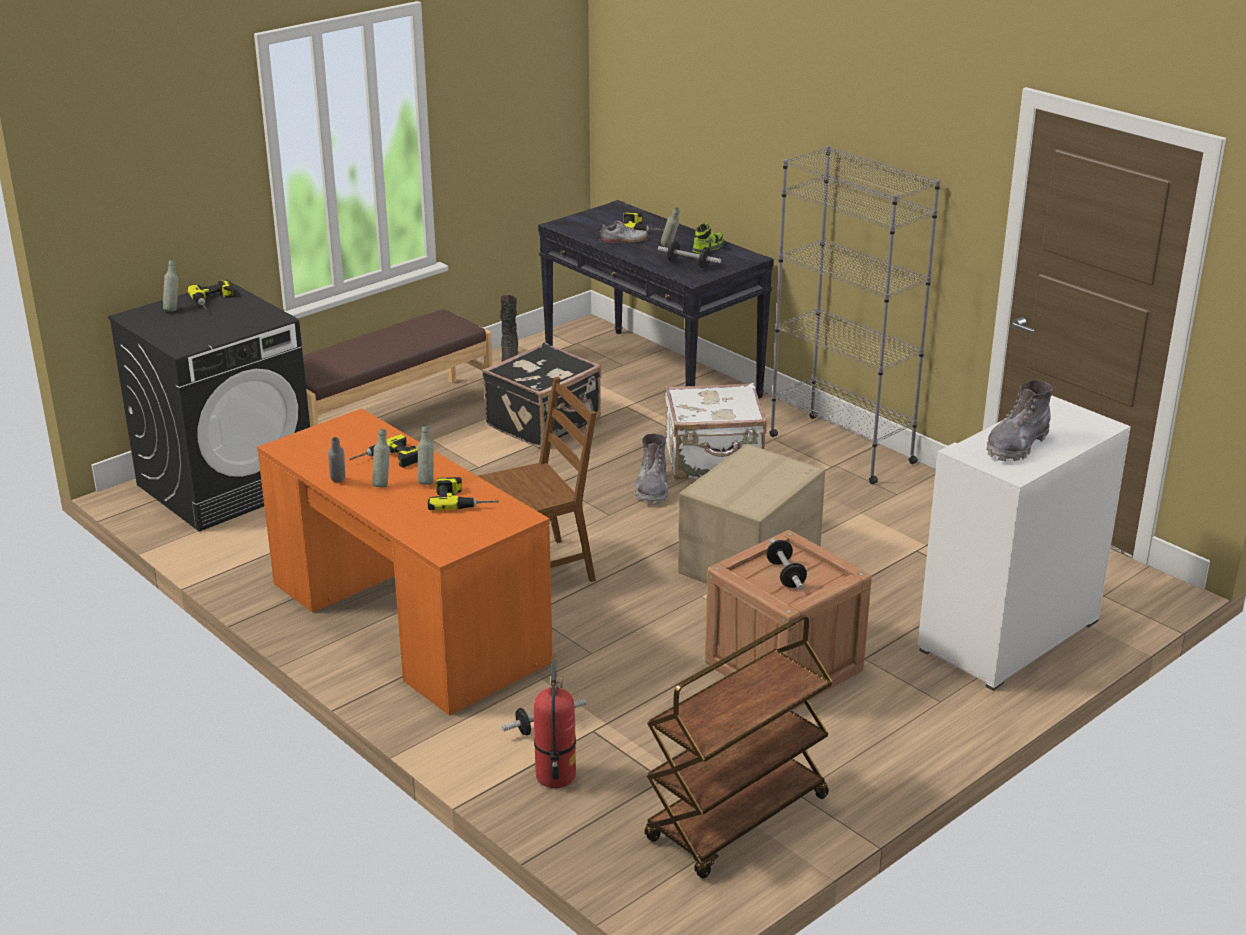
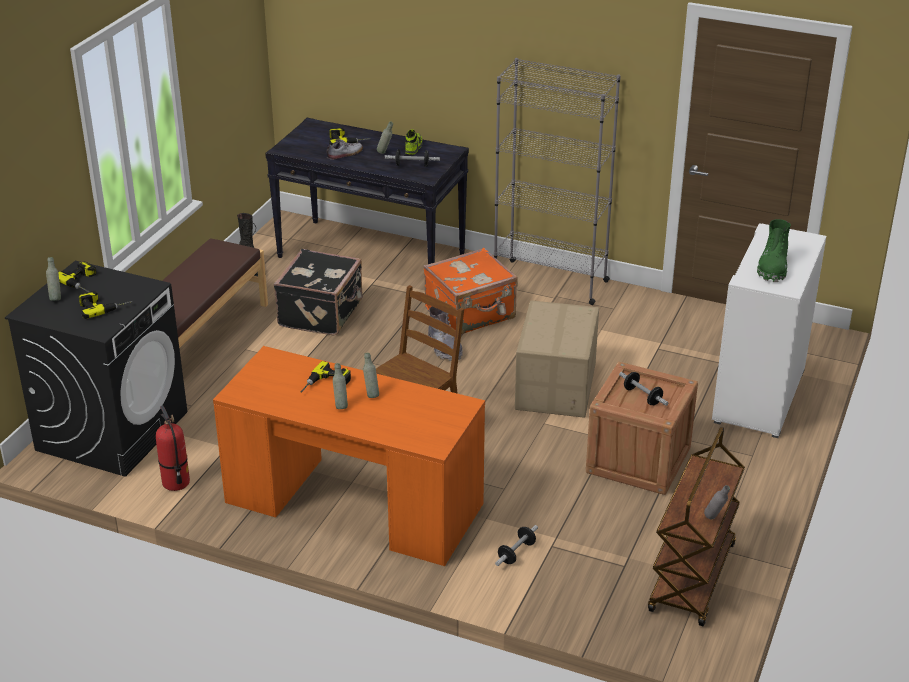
camera: 25 degrees left, 5 degrees up
(338, 483) = (307, 413): grey bottle -> grey bottle (714, 519)
(463, 499) = (411, 402): power drill -> power drill (104, 306)
(555, 776) = (553, 587): fire extinguisher -> fire extinguisher (175, 483)
(714, 461) = (471, 314): white suitcase -> orange suitcase
(1016, 445) = (773, 268): grey boot -> green boot

